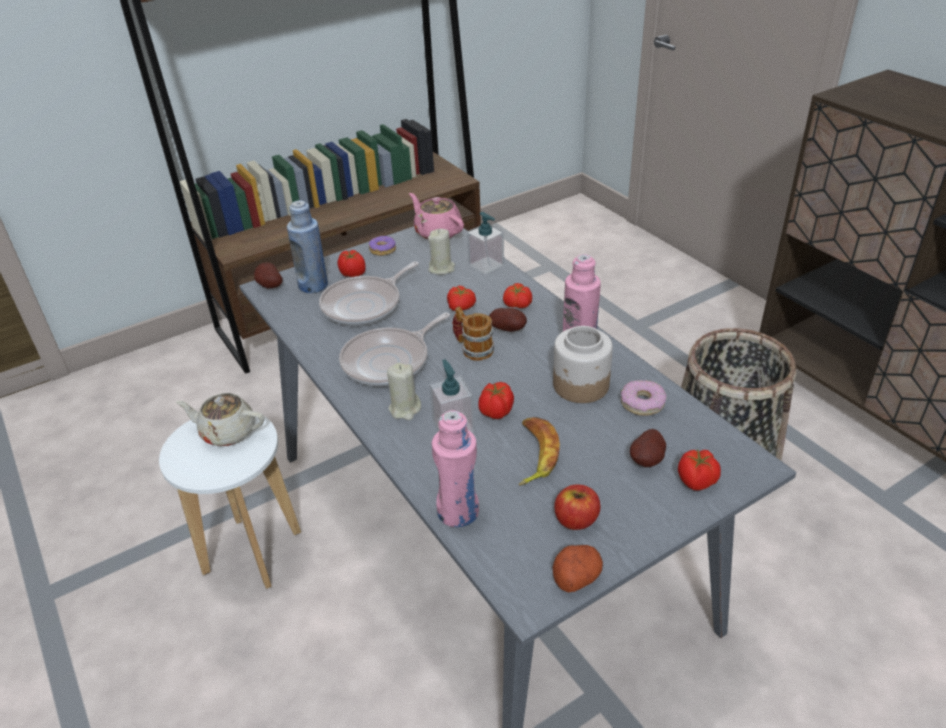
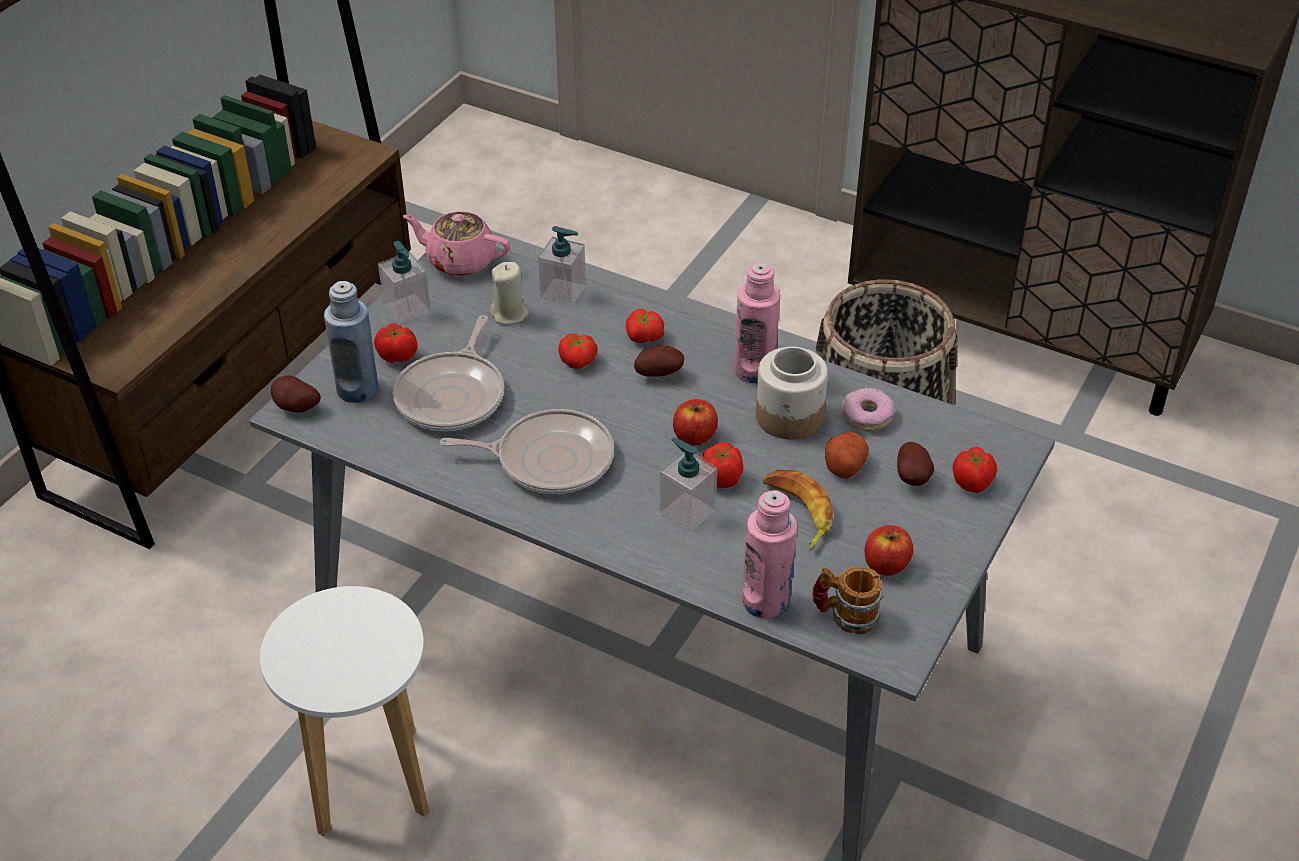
camera: 30 degrees left, 5 degrees up
(227, 432) = (337, 625): beige teapot -> none
(383, 250) = (407, 309): donut -> soap dispenser
(389, 361) = (549, 459): frying pan -> frying pan turned 105 degrees counterclockwise
(405, 409) = (617, 511): beige candle -> none
(472, 348) = (635, 411): mug -> mug (845, 615)
(500, 377) = (694, 436): none -> apple
(576, 576) = (923, 618): potato -> potato (844, 465)

